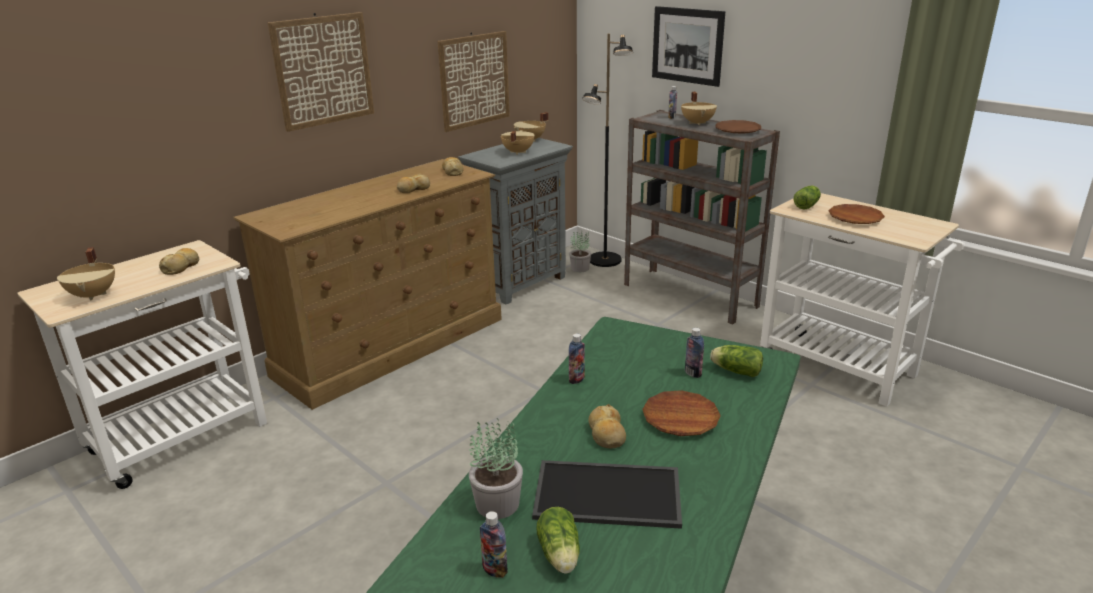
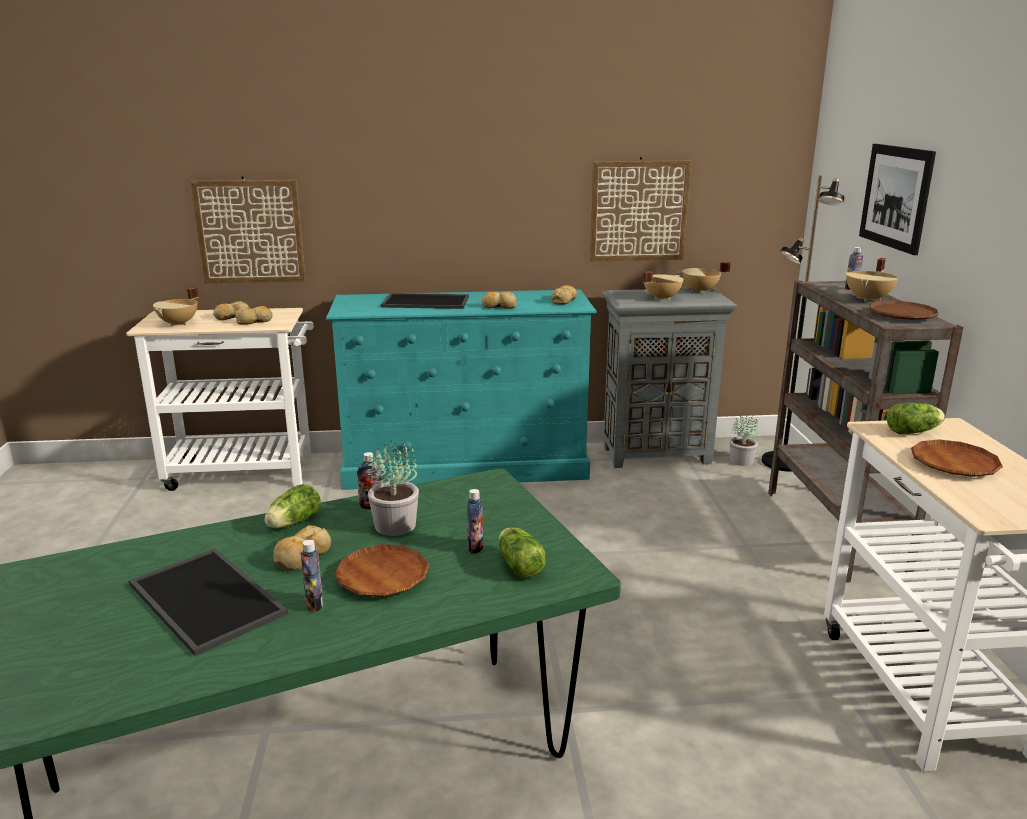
camera: 40 degrees right, 5 degrees down
(141, 270) = (231, 317): none -> bread
(323, 68) = (449, 172): picture -> picture (249, 230)
(341, 201) = (427, 301): none -> tray
(393, 346) = (466, 466): brown dresser -> turquoise dresser
(495, 570) = (43, 602): bottle -> bottle (314, 604)
(498, 503) = (136, 562): potted plant -> potted plant (396, 525)
(560, 556) = (90, 619): lettuce -> lettuce (292, 523)

